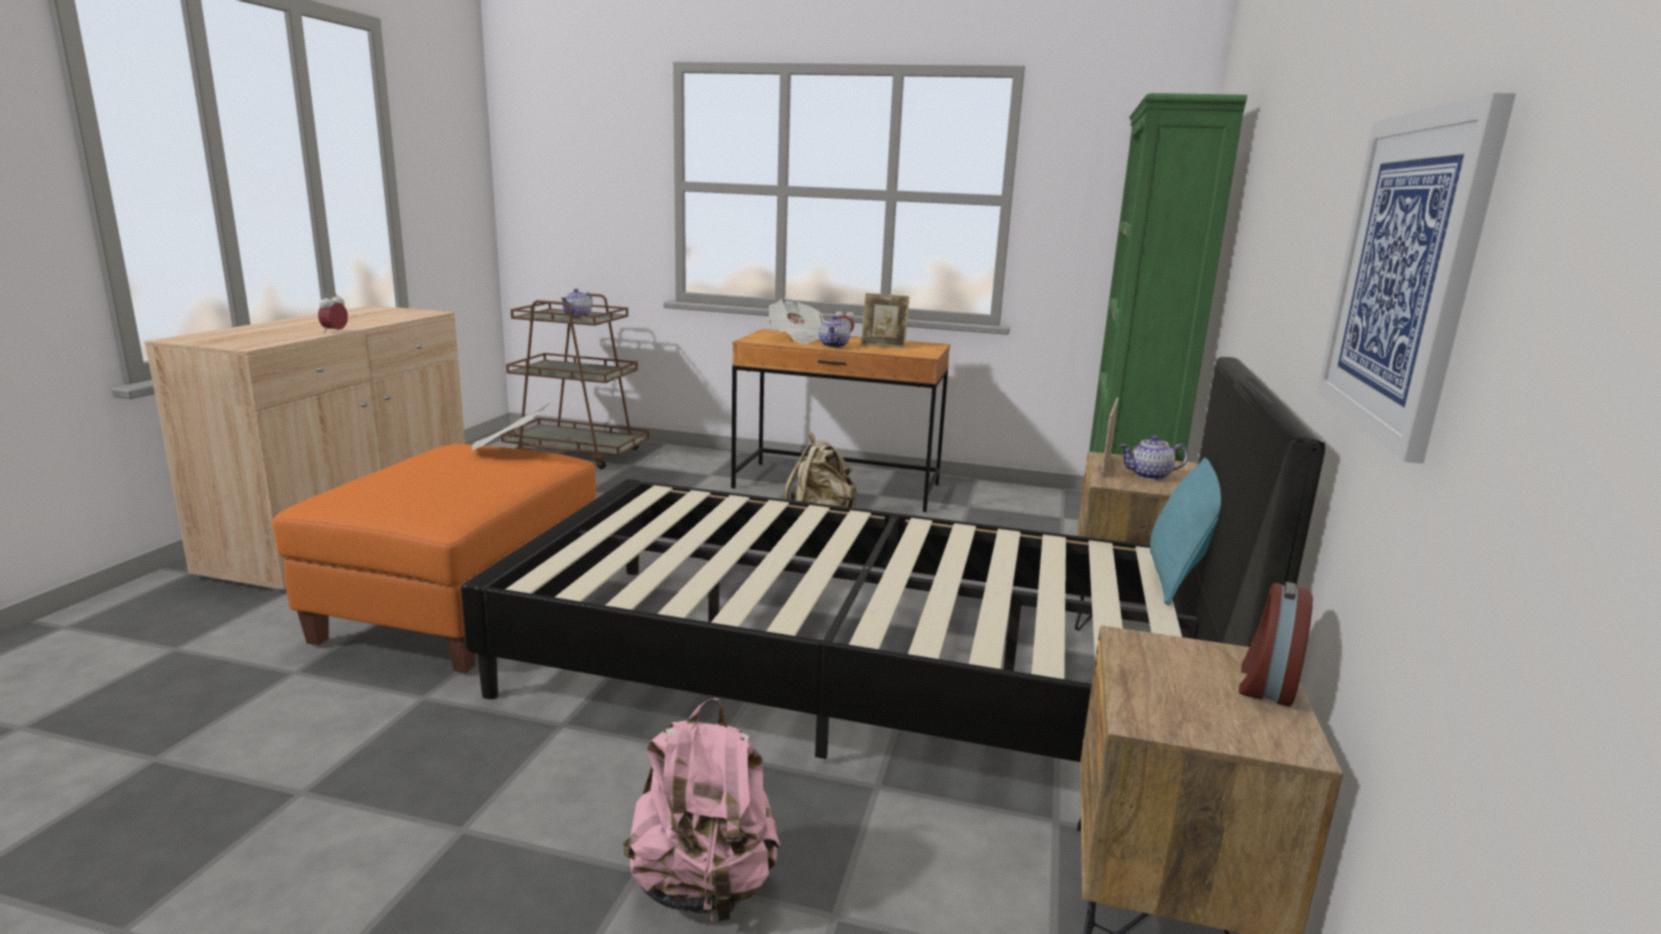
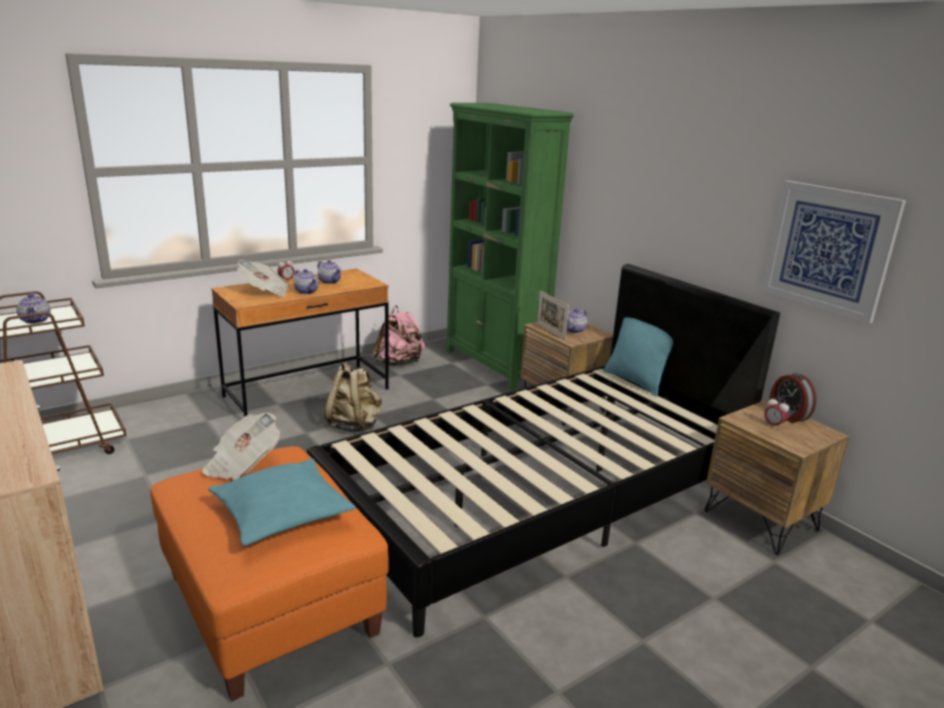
camera: 50 degrees left, 5 degrees up
(335, 332) = (31, 425): alarm clock -> alarm clock (773, 425)
(437, 482) = (282, 512): none -> turquoise pillow
(703, 887) = (669, 626): pink backpack -> pink backpack (399, 363)
(883, 345) = (330, 281): picture frame -> teapot

